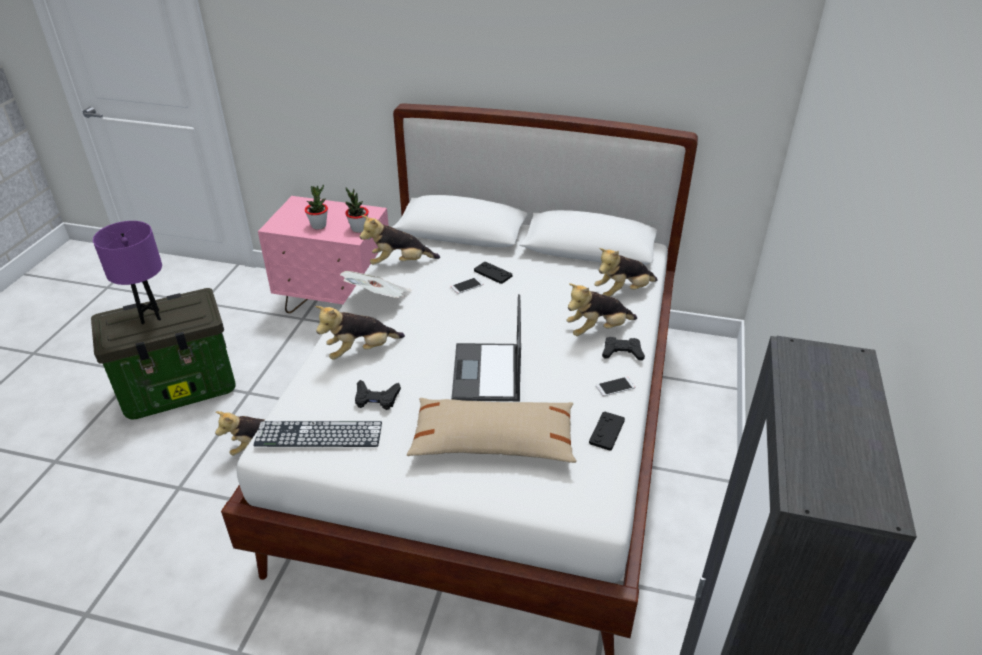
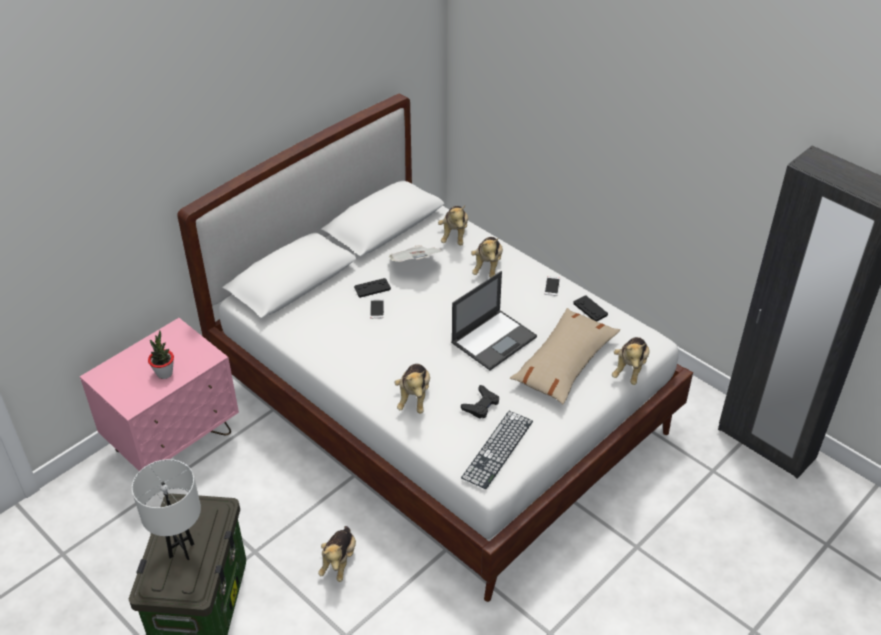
camera: 60 degrees left, 5 degrees up
(150, 317) = (181, 550): purple table lamp -> white table lamp
(358, 229) = (199, 348): potted plant -> none
(378, 299) = (351, 365): newspaper -> newspaper (415, 264)
(399, 263) = (308, 335): plush toy -> plush toy (630, 369)
(487, 373) = (494, 339): laptop -> laptop turned 75 degrees counterclockwise
(622, 352) = (520, 267): black game controller -> none

